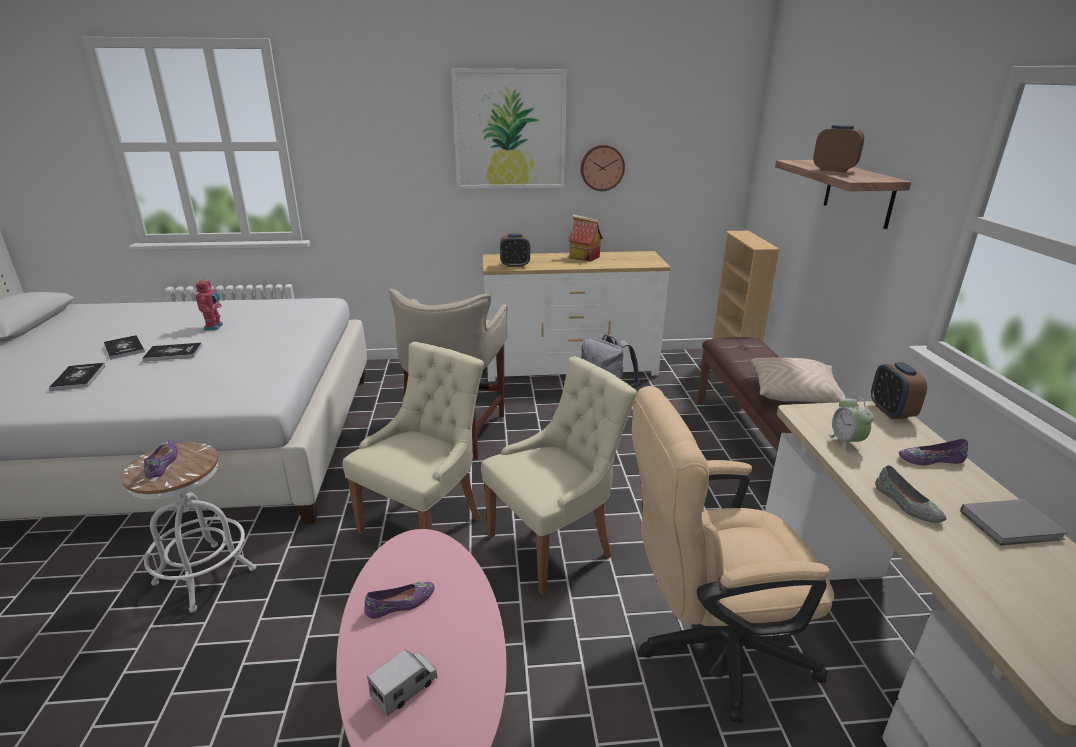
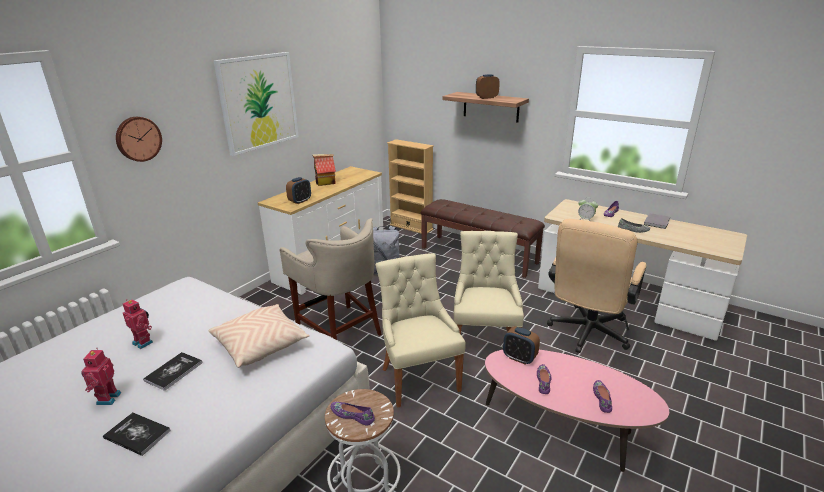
camera: 50 degrees left, 0 degrees up
(124, 348) = (107, 398): book -> toy robot
(405, 688) = (602, 399): toy truck -> purple shoe
(602, 167) = (314, 117): wall clock -> wall clock (138, 138)
(794, 393) = (501, 216): beige pillow -> beige pillow (261, 344)
(891, 412) = (573, 203): alarm clock -> alarm clock (519, 358)

